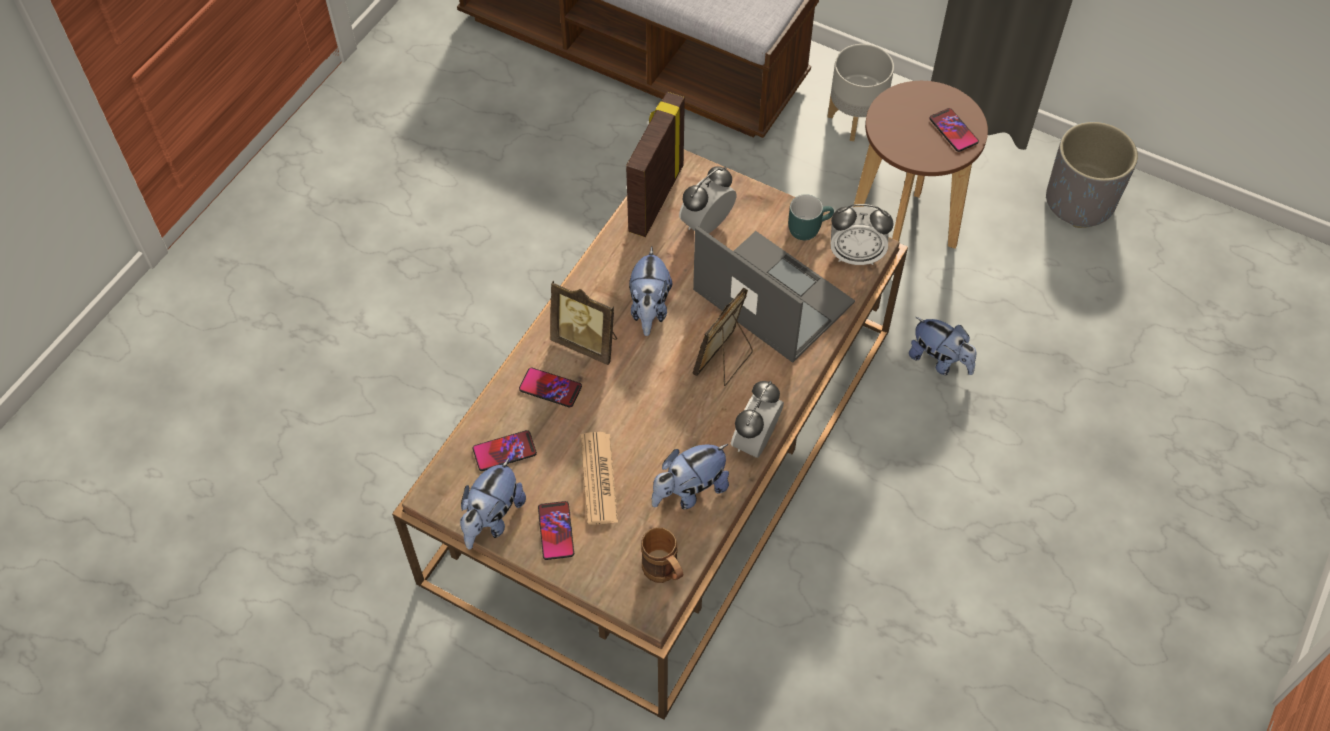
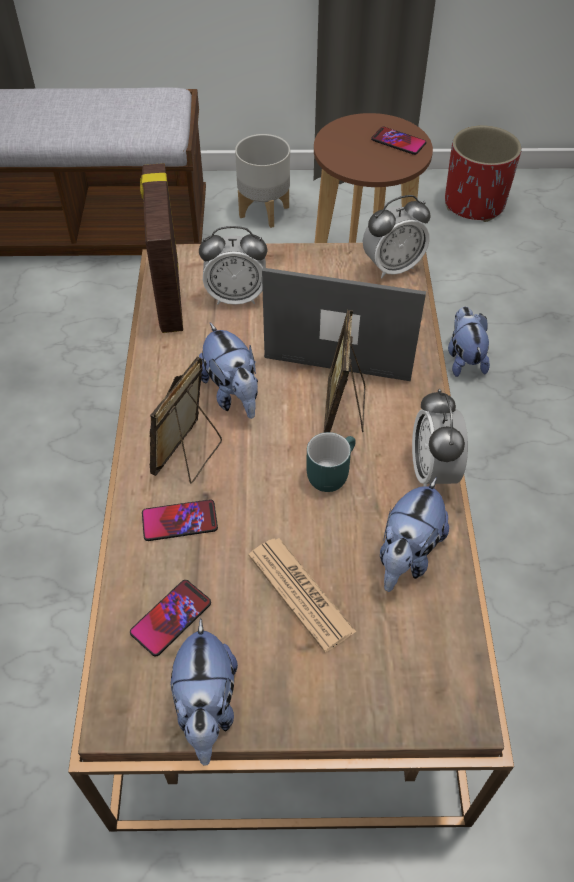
camera: 30 degrees left, 5 degrees down
(556, 531) = (293, 680): phone -> none
(587, 342) = (189, 455): picture frame -> picture frame turned 120 degrees clockwise
(664, 574) = (449, 663): brown mug -> none
(707, 225) = (236, 297): alarm clock -> alarm clock turned 105 degrees counterclockwise
(808, 226) = (331, 261): turquoise mug -> turquoise mug (329, 471)
(939, 361) = (464, 358): plush toy -> plush toy turned 105 degrees counterclockwise
(1080, 202) = (474, 204): grey planter -> red planter

